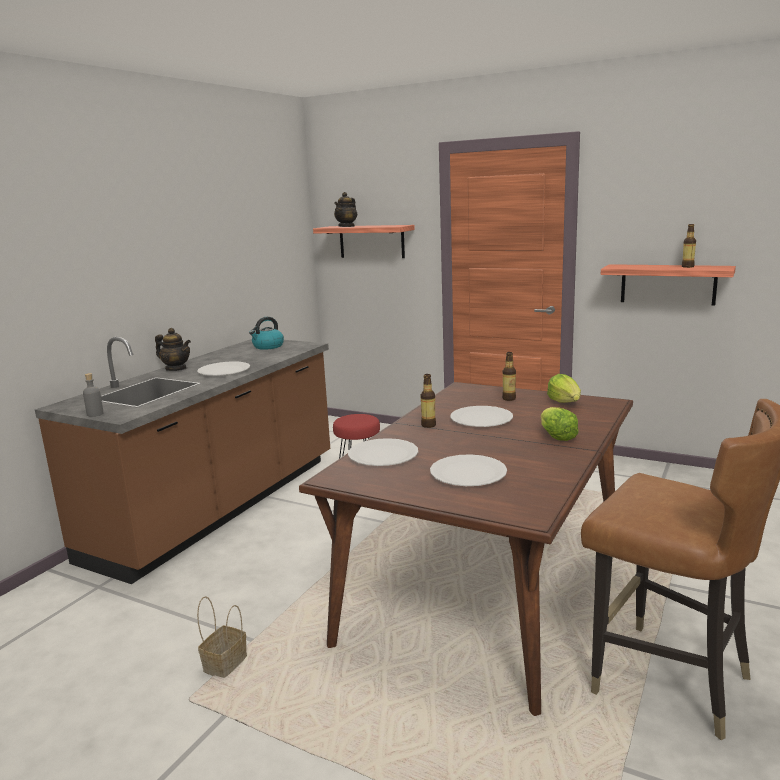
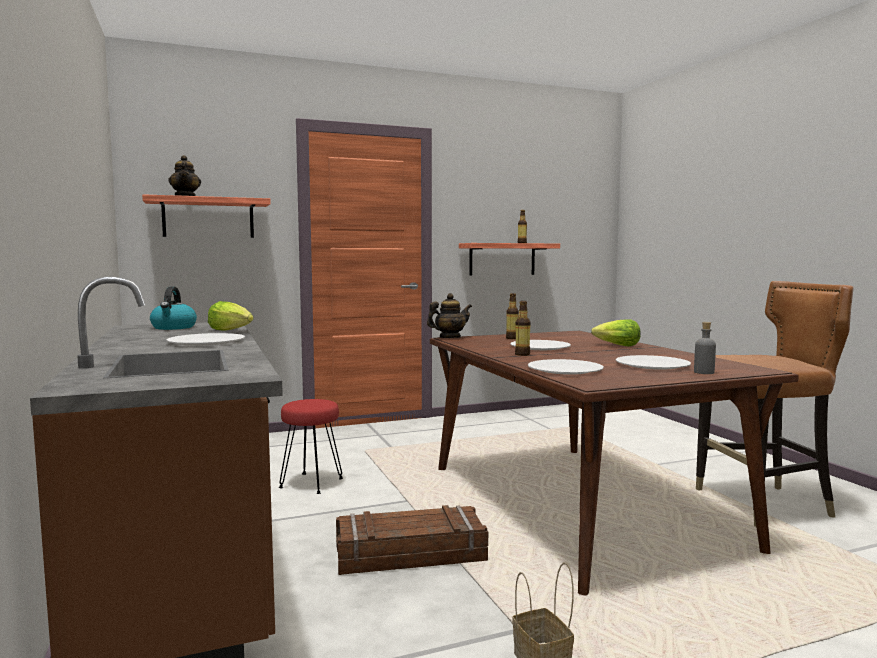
camera: 50 degrees left, 10 degrees down
(95, 414) = (191, 382): grey bottle -> grey bottle (704, 372)
(176, 369) = (119, 348): teapot -> teapot (449, 337)
(306, 561) = (410, 554): none -> crate
(565, 402) = (553, 335): lettuce -> lettuce (231, 330)

